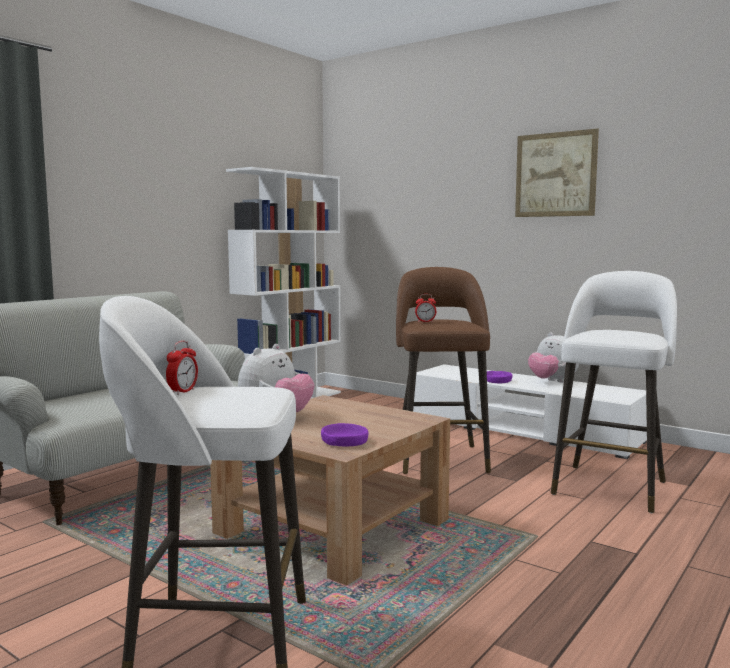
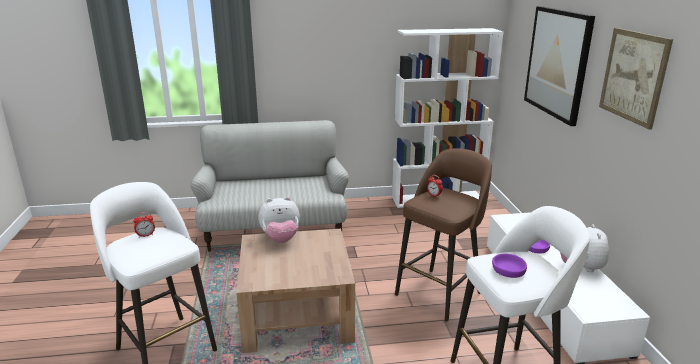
camera: 45 degrees right, 15 degrees up
(344, 442) = (265, 276): purple bowl -> purple bowl (508, 270)
(432, 193) = (557, 63): none -> picture

